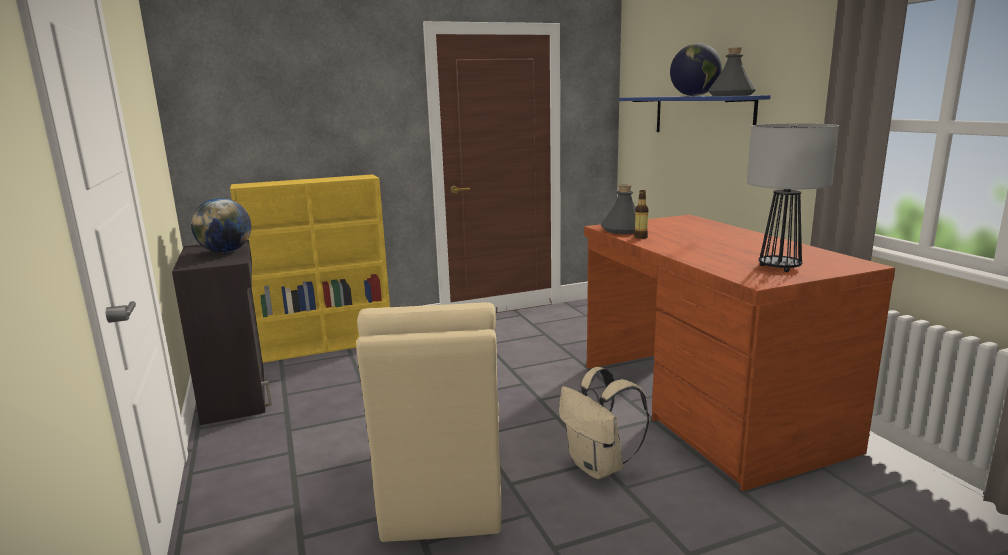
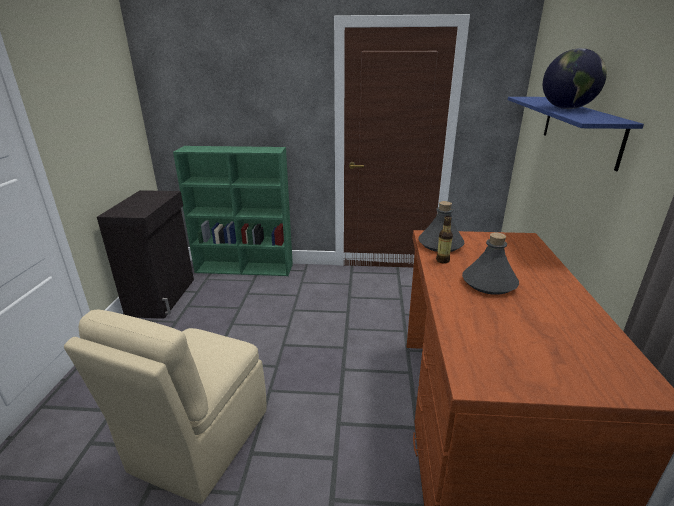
camera: 25 degrees right, 10 degrees up
(226, 252) = (150, 202): globe -> none
(326, 345) = (245, 268): yellow bookcase -> green bookcase
(599, 467) = (330, 465): beige backpack -> none
(731, 95) = (595, 118): grey bottle -> grey bottle (488, 283)
(780, 267) = (531, 360): table lamp -> none

